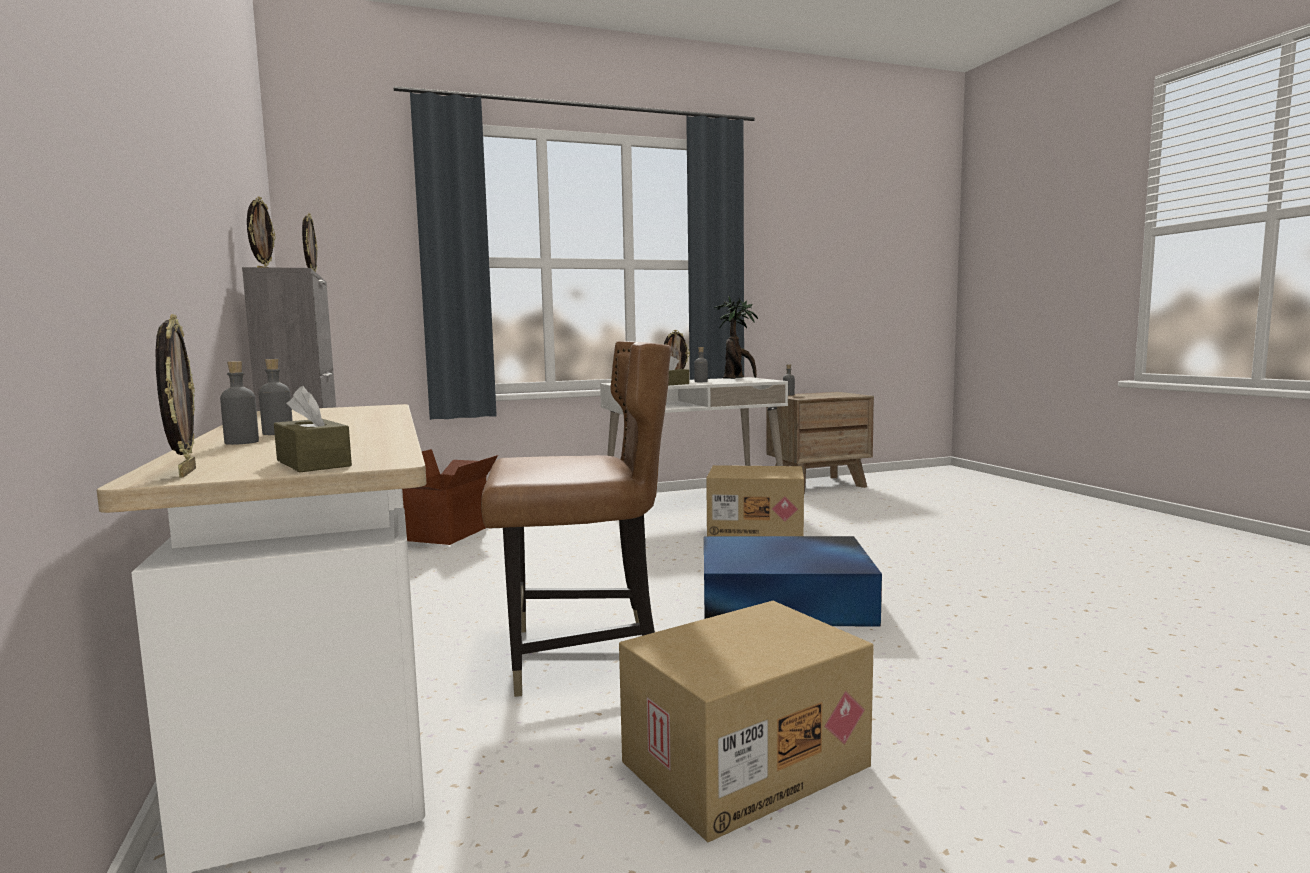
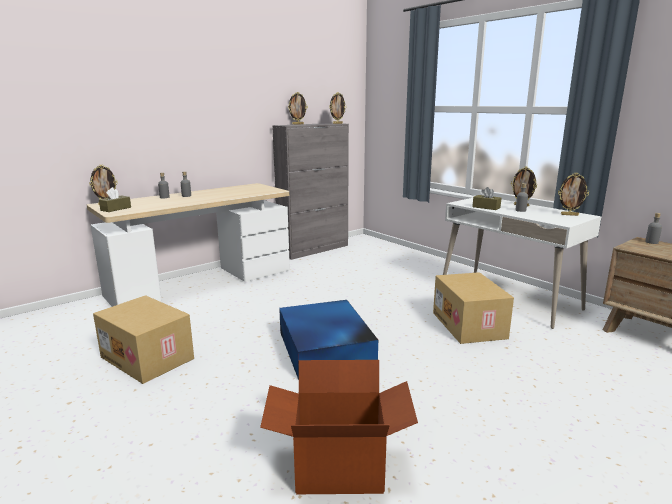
camera: 70 degrees right, 10 degrees up
(447, 533) = (375, 257): cardboard box -> cardboard box (339, 468)
(582, 655) = (237, 314): brown chair -> none
(737, 378) = (569, 215): potted plant -> picture frame

